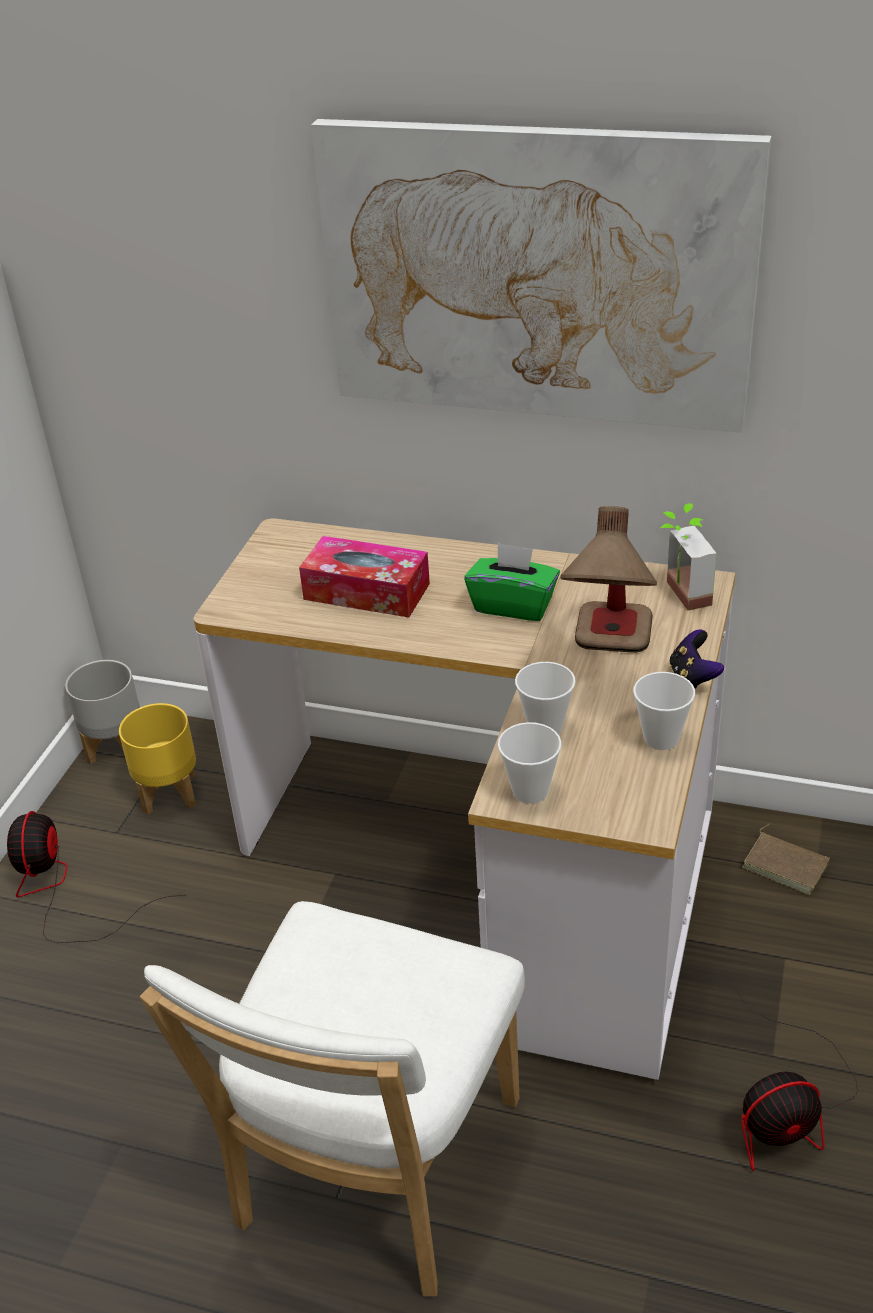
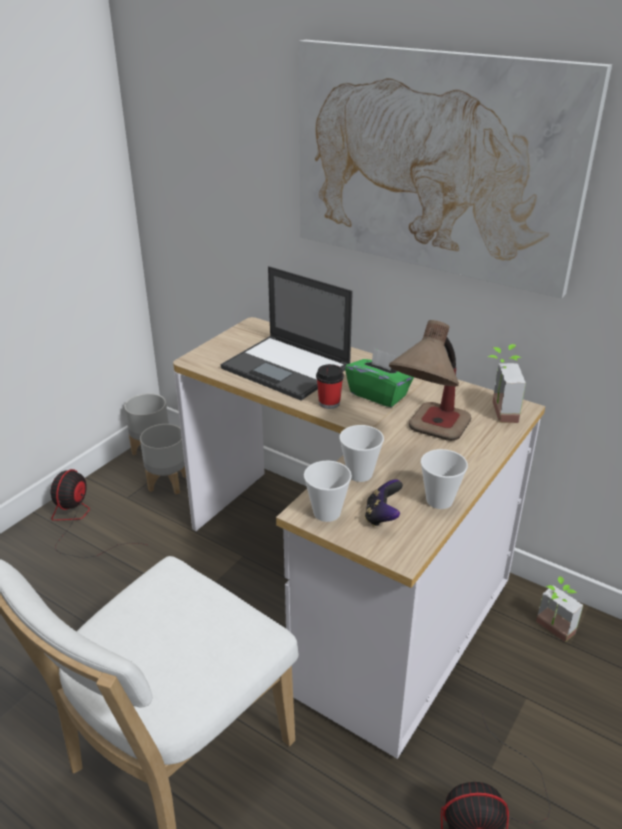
camera: 15 degrees right, 5 degrees down
(169, 792) = (168, 482): yellow planter -> grey planter
(366, 591) = (287, 367): tissue box -> laptop
(453, 634) = (329, 403): none -> cup
(693, 677) = (482, 465): game controller -> game controller (382, 517)
(786, 864) = (551, 631): brown book -> potted plant

